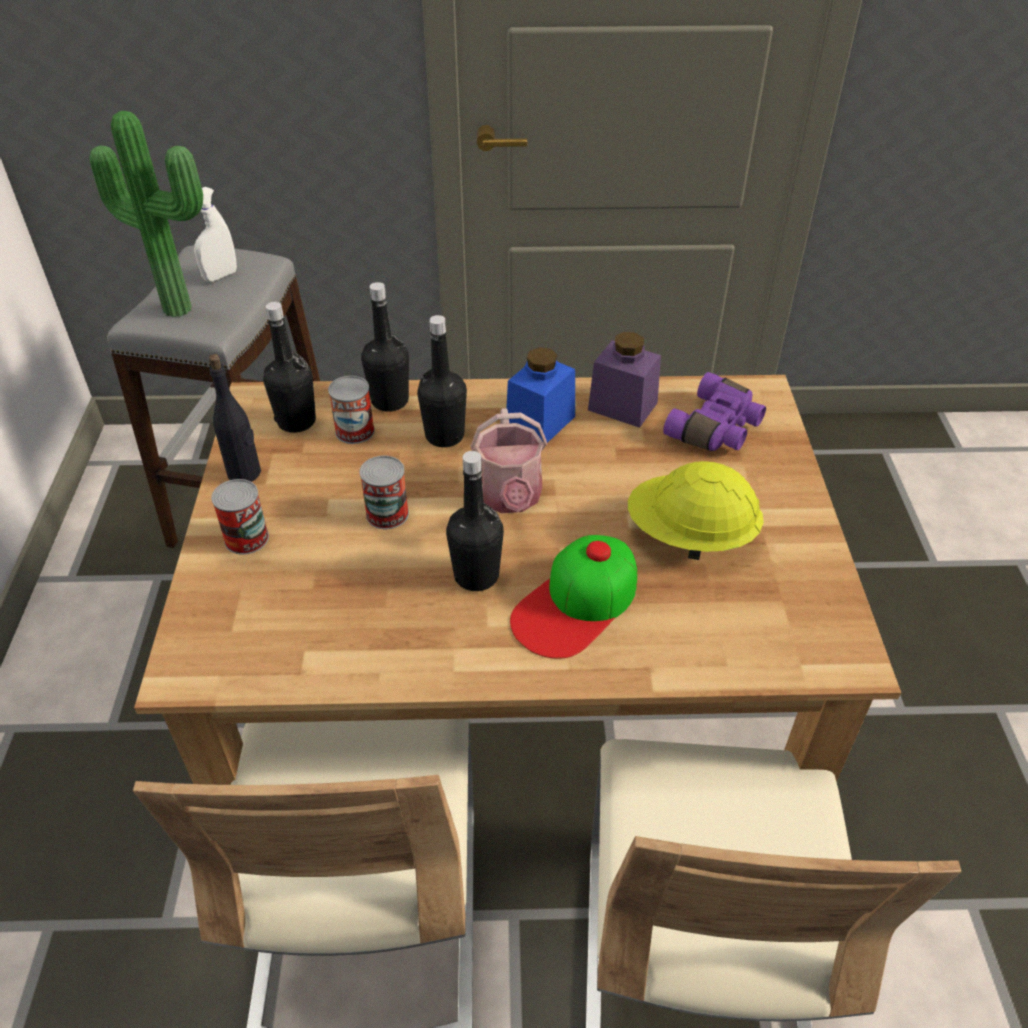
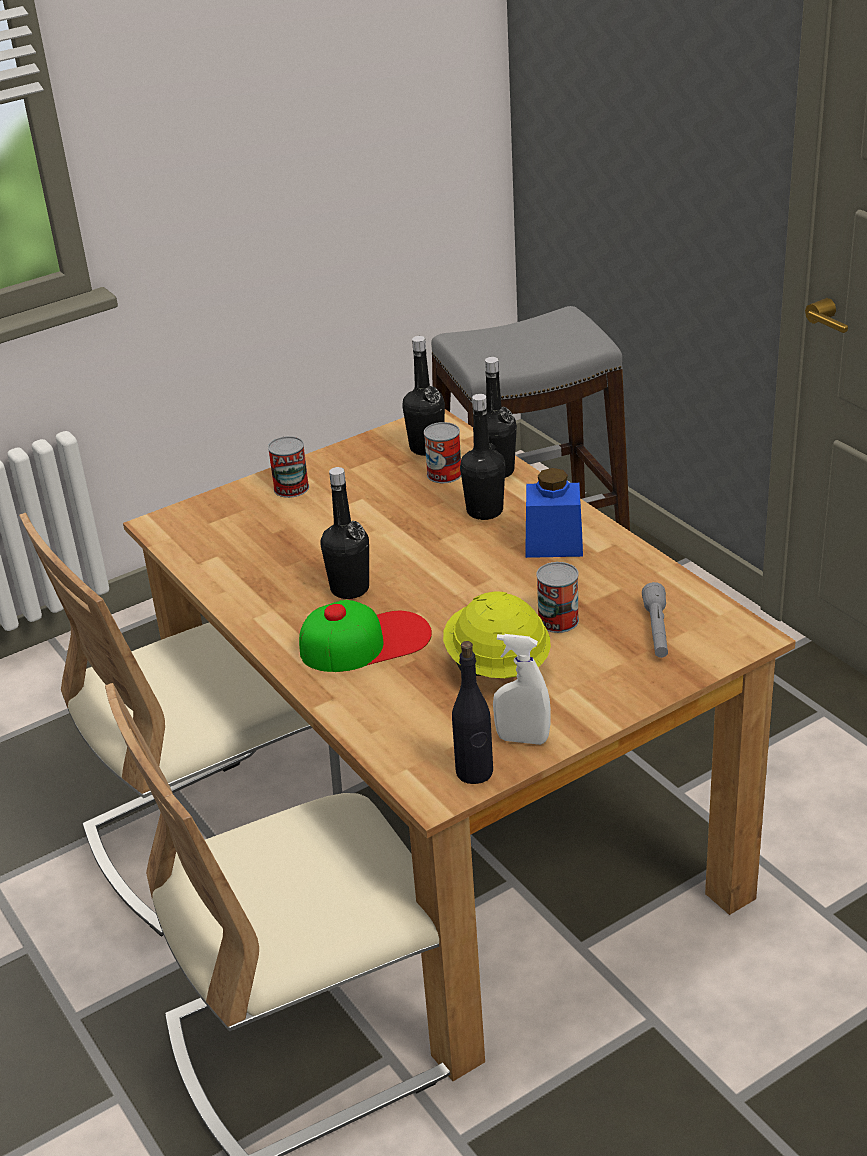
camera: 60 degrees right, 10 degrees down
(181, 306) = (492, 341): potted plant -> none
(220, 276) = (550, 336): white spray bottle -> white spray bottle (522, 739)
(244, 473) = (350, 456): black bottle -> black bottle (474, 772)
(387, 514) = (372, 527): can -> can (558, 620)
(510, 498) = (447, 568): watering can -> none
(576, 603) = (365, 641): cap -> cap turned 150 degrees clockwise
(622, 406) = (626, 573): purple jar -> none
(717, 429) = (657, 631): purple binoculars -> grey flashlight

